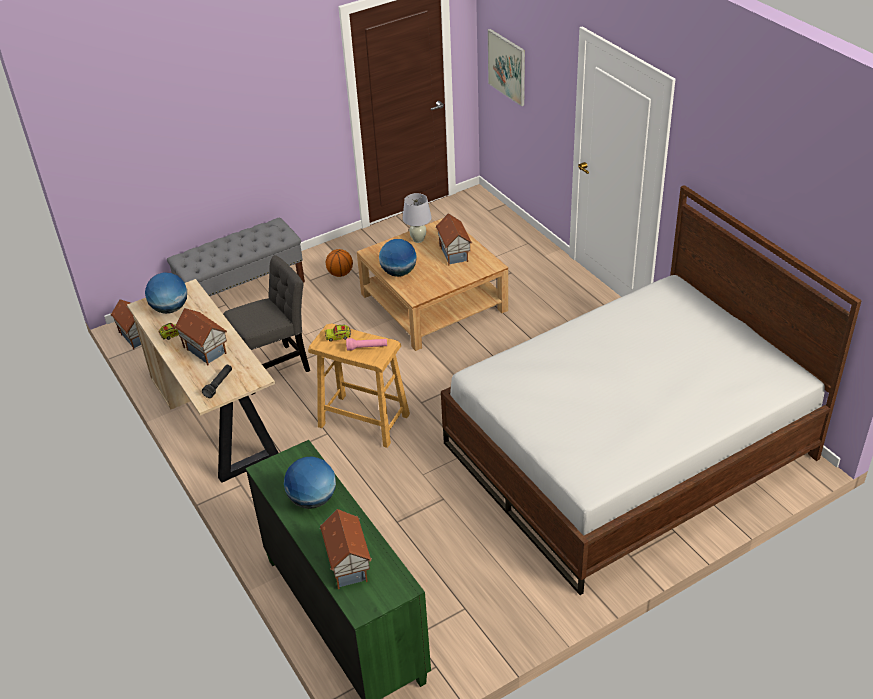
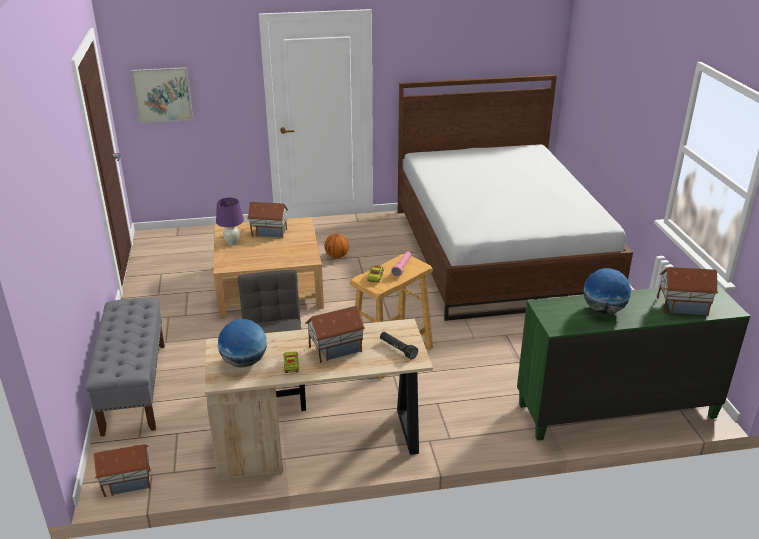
camera: 70 degrees left, 10 degrees down
(340, 273) = (176, 323): basketball -> basketball (336, 256)
(399, 272) = (268, 260): globe -> none
(418, 240) = (232, 242): white table lamp -> purple table lamp

